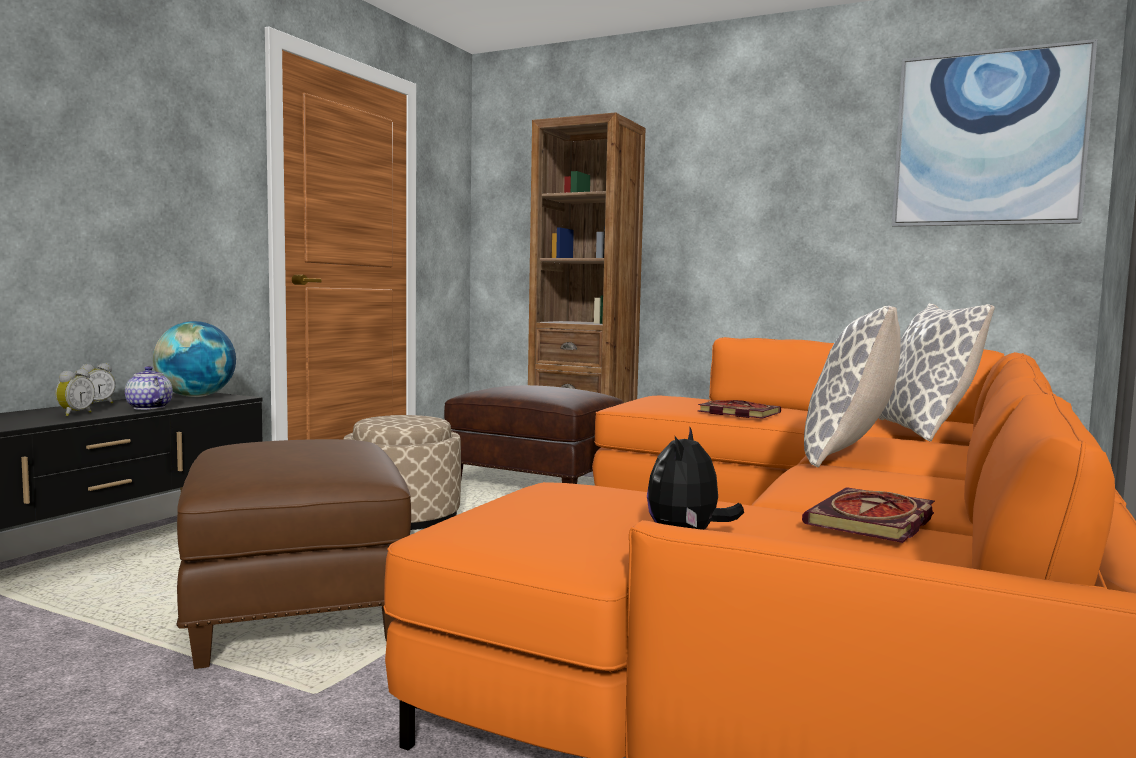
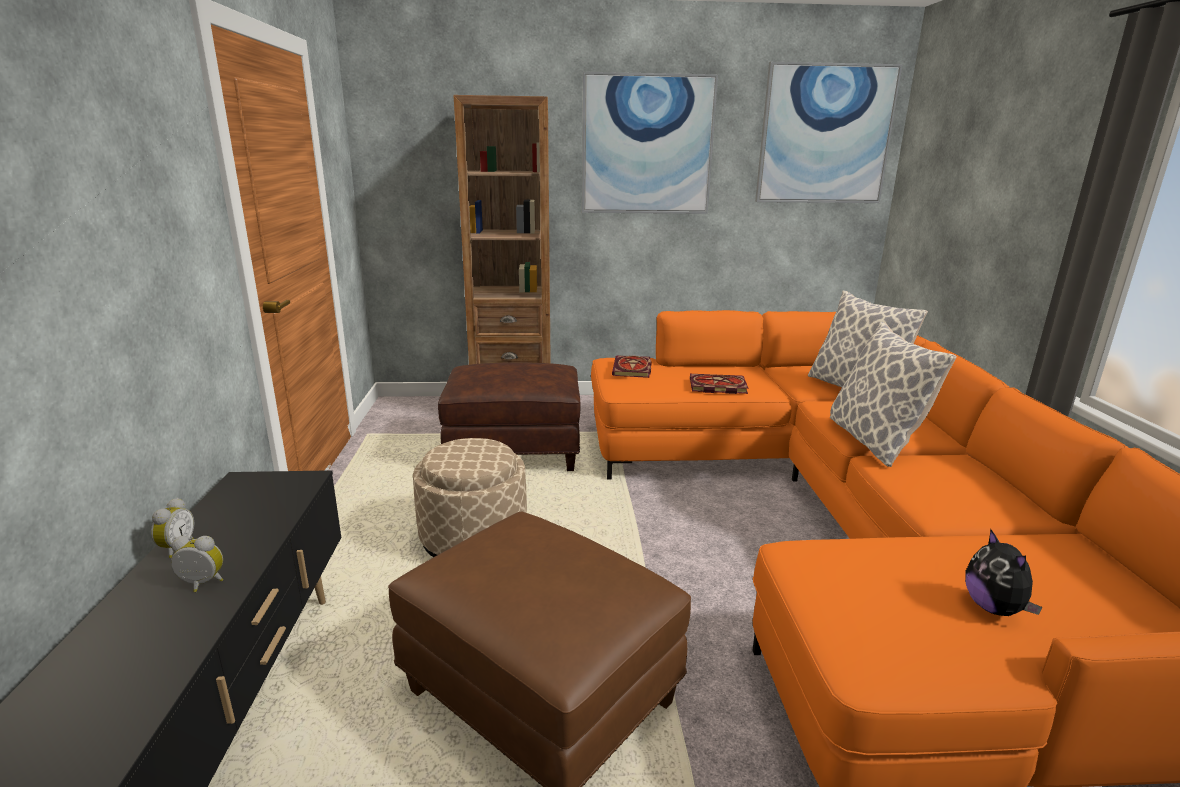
camera: 30 degrees left, 15 degrees up
(74, 414) = (201, 585): alarm clock -> alarm clock turned 75 degrees counterclockwise
(148, 408) = (259, 538): teapot -> none
(196, 396) = (259, 490): globe -> none
(753, 167) = (647, 145): none -> picture
(872, 521) = (1034, 543): book -> book (633, 369)

